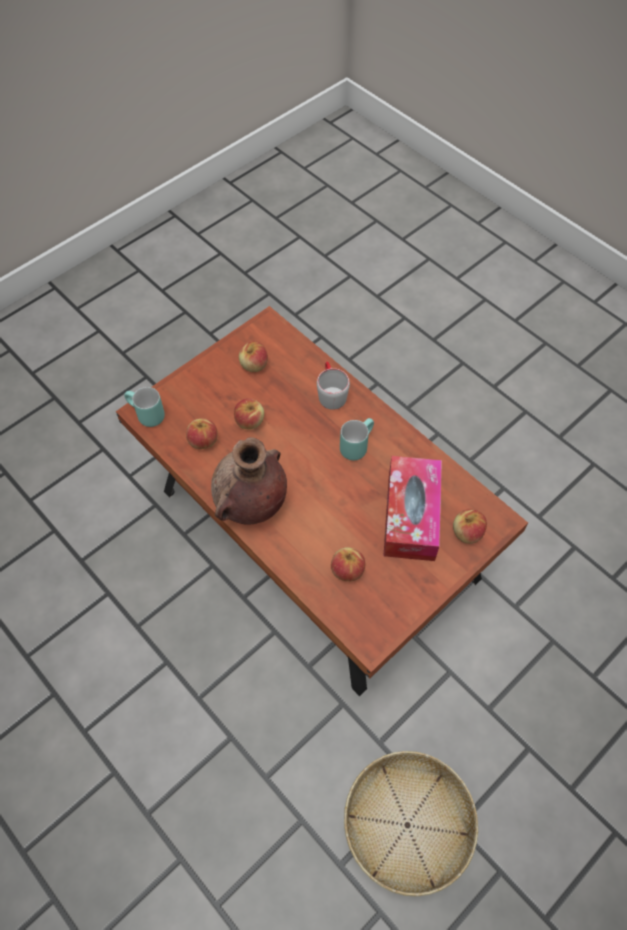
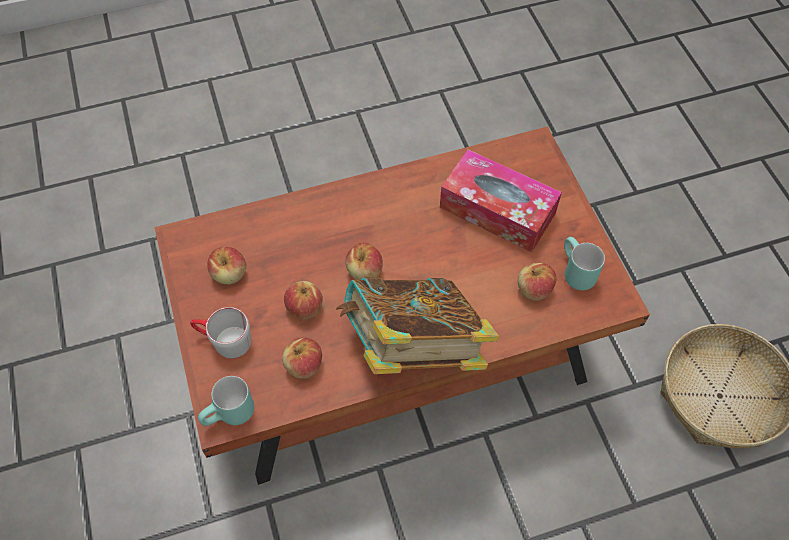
camera: 65 degrees left, 0 degrees up
(250, 504) = (413, 347): brown vase -> book
(330, 392) = (313, 217): grey mug -> grey mug (224, 341)
(355, 445) = (391, 222): turquoise mug -> turquoise mug (573, 272)
(467, 533) = (537, 175): apple -> apple (364, 271)

